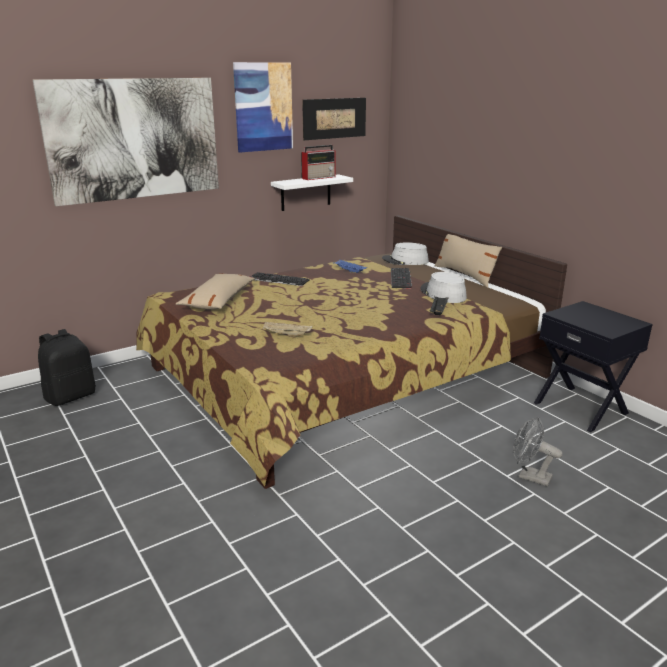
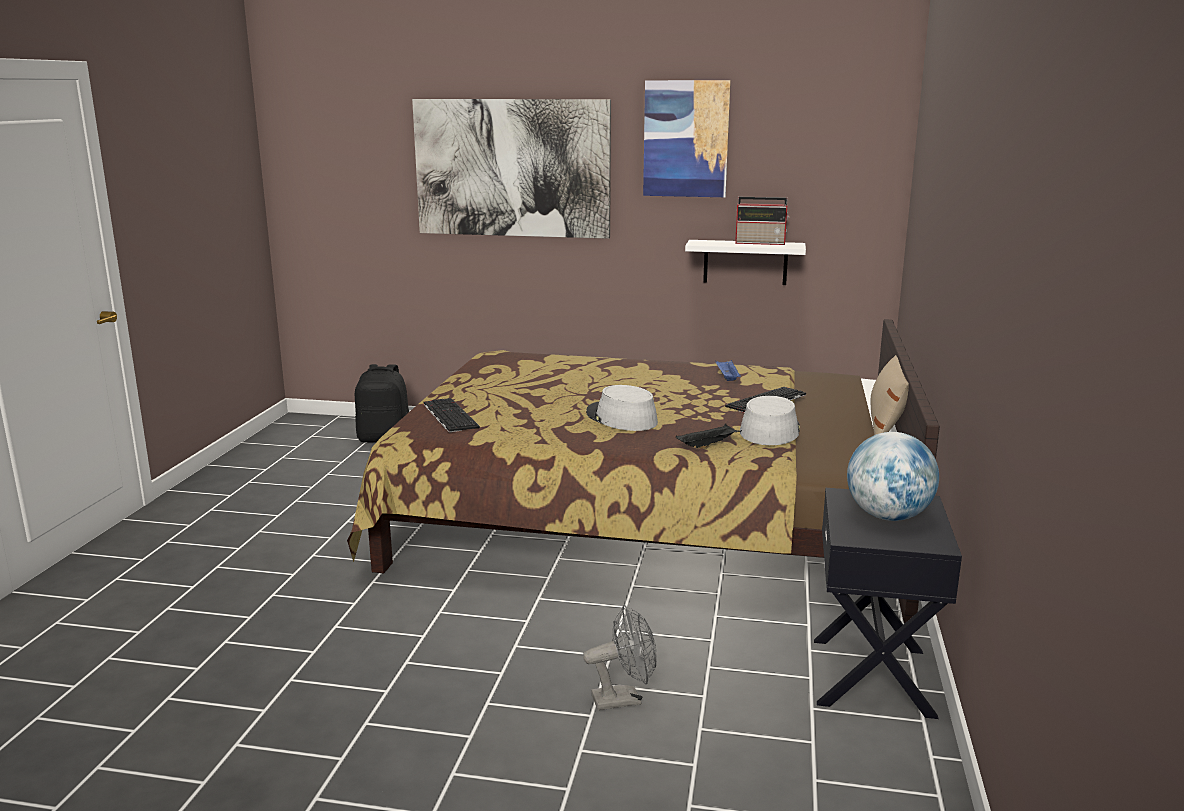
camera: 45 degrees right, 5 degrees down
(218, 300) = (520, 368): beige pillow -> none
(277, 280) = (624, 365): keyboard -> keyboard (448, 415)
(286, 335) = (493, 414): beige tray -> none
(334, 118) = (803, 160): picture -> none
(405, 261) = (844, 387): grey hat -> grey hat (621, 418)
(529, 476) = (624, 699): grey fan -> grey fan turned 90 degrees clockwise
(594, 317) = (888, 516): none -> globe

